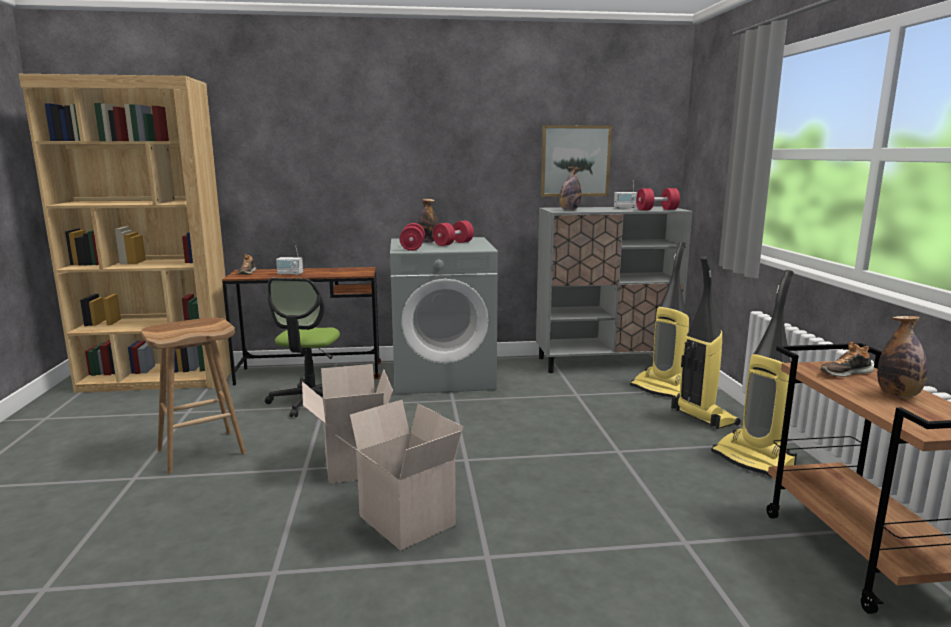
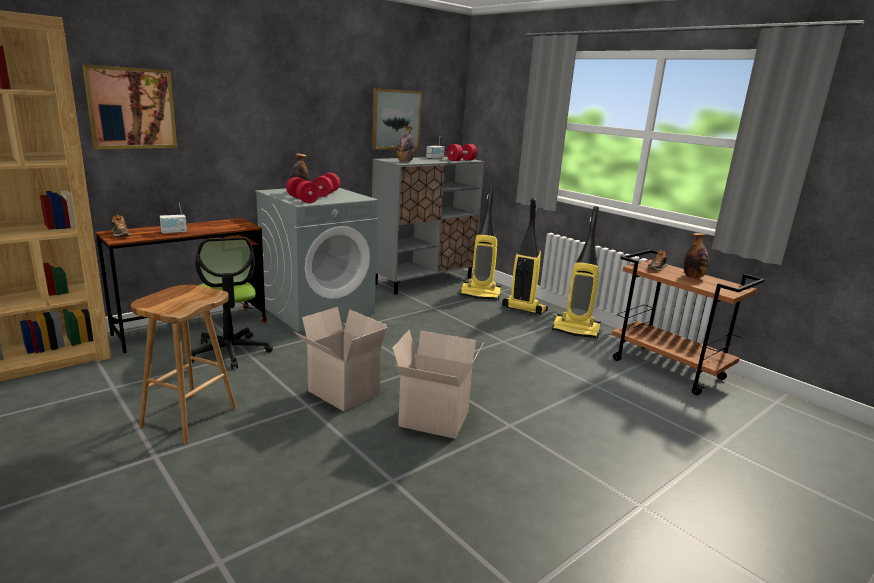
camera: 35 degrees left, 5 degrees up
(273, 156) = (131, 108): none -> picture

